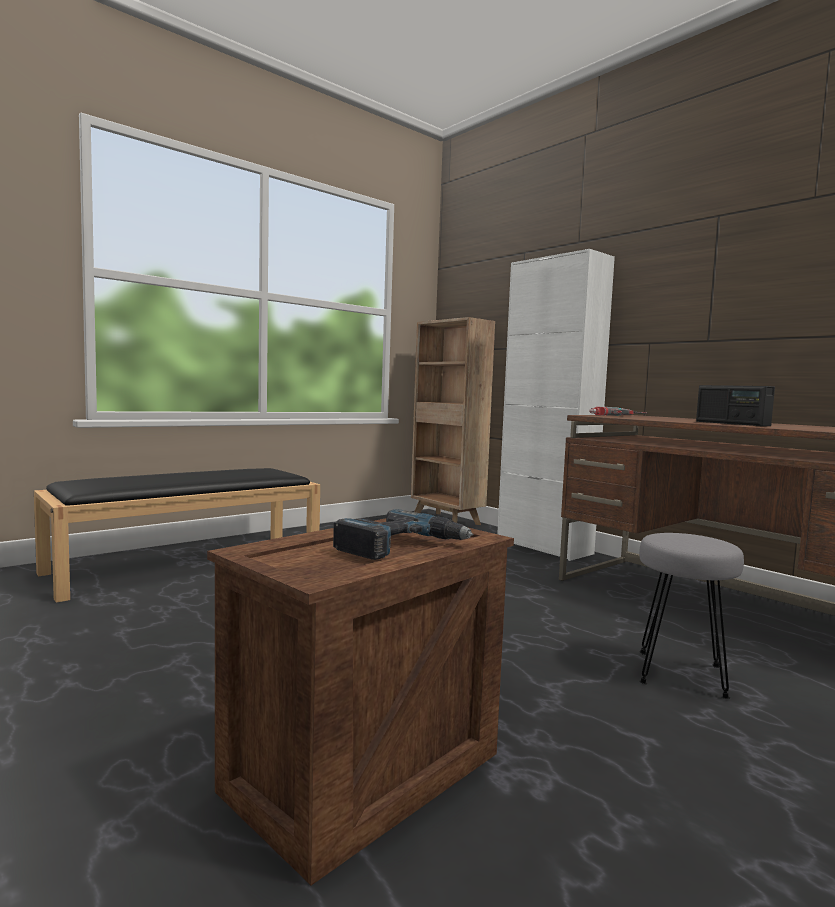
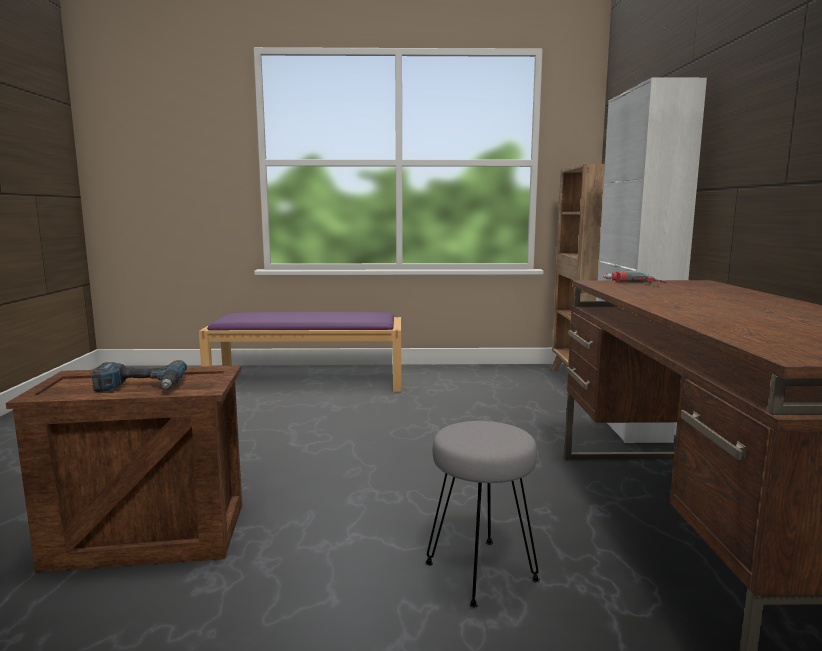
camera: 40 degrees right, 5 degrees up
(189, 563) = (309, 381): black bench -> purple bench
(731, 423) = (681, 305): radio -> none

